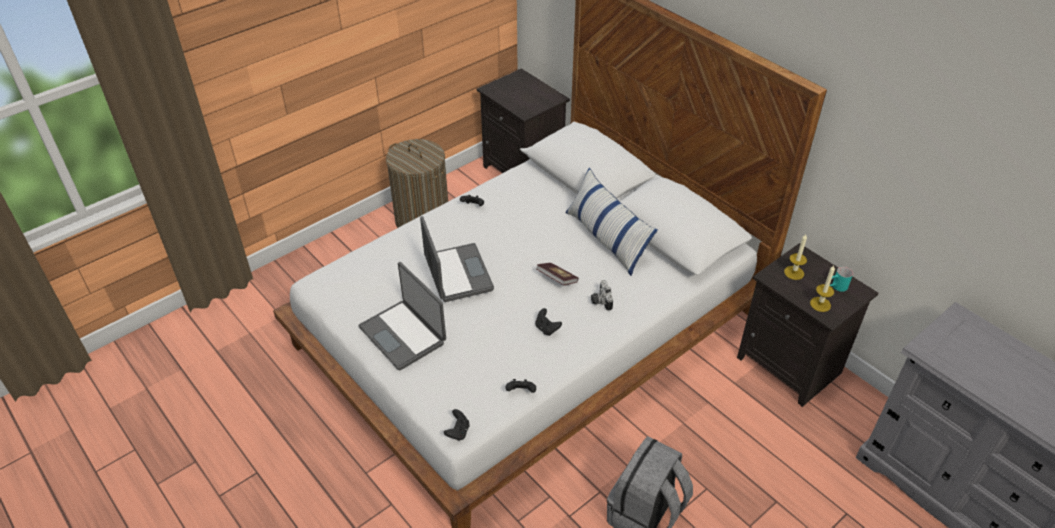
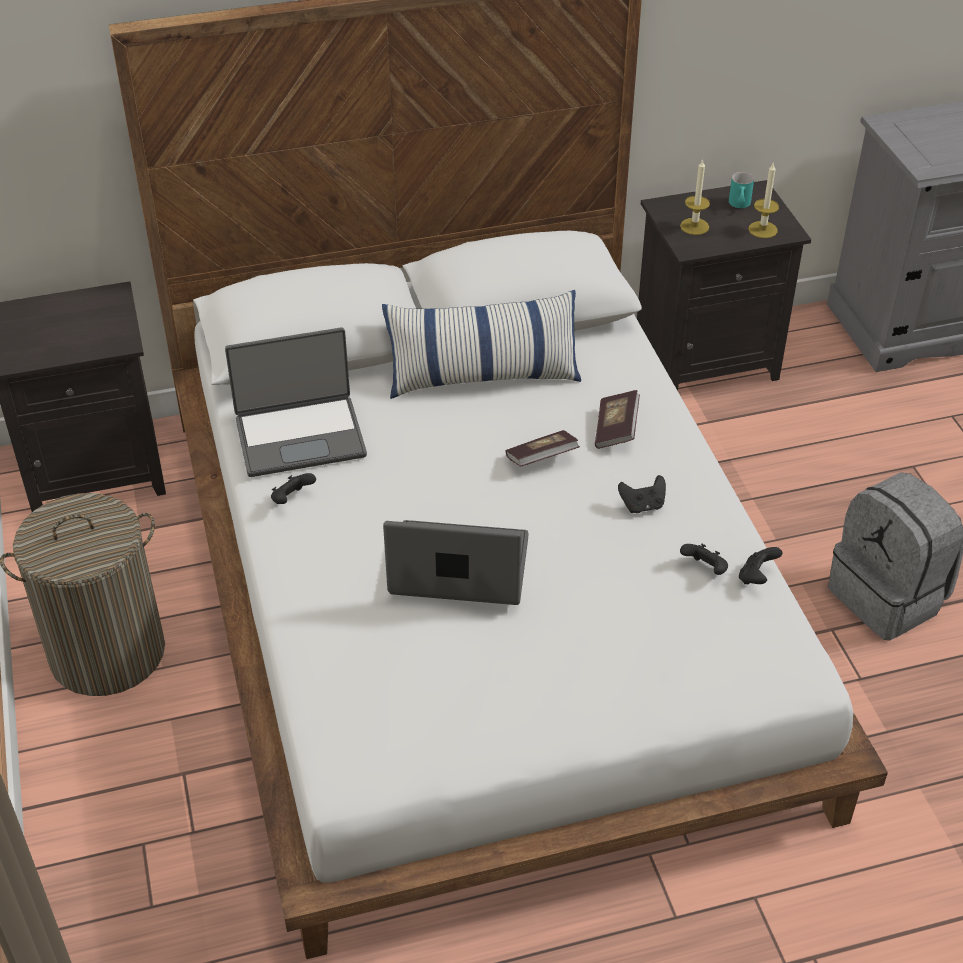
camera: 65 degrees left, 0 degrees up
(404, 334) = (561, 683): laptop -> laptop (300, 436)
(458, 432) = (804, 675): black game controller -> black game controller (705, 569)
(600, 301) = (616, 430): camera -> book

